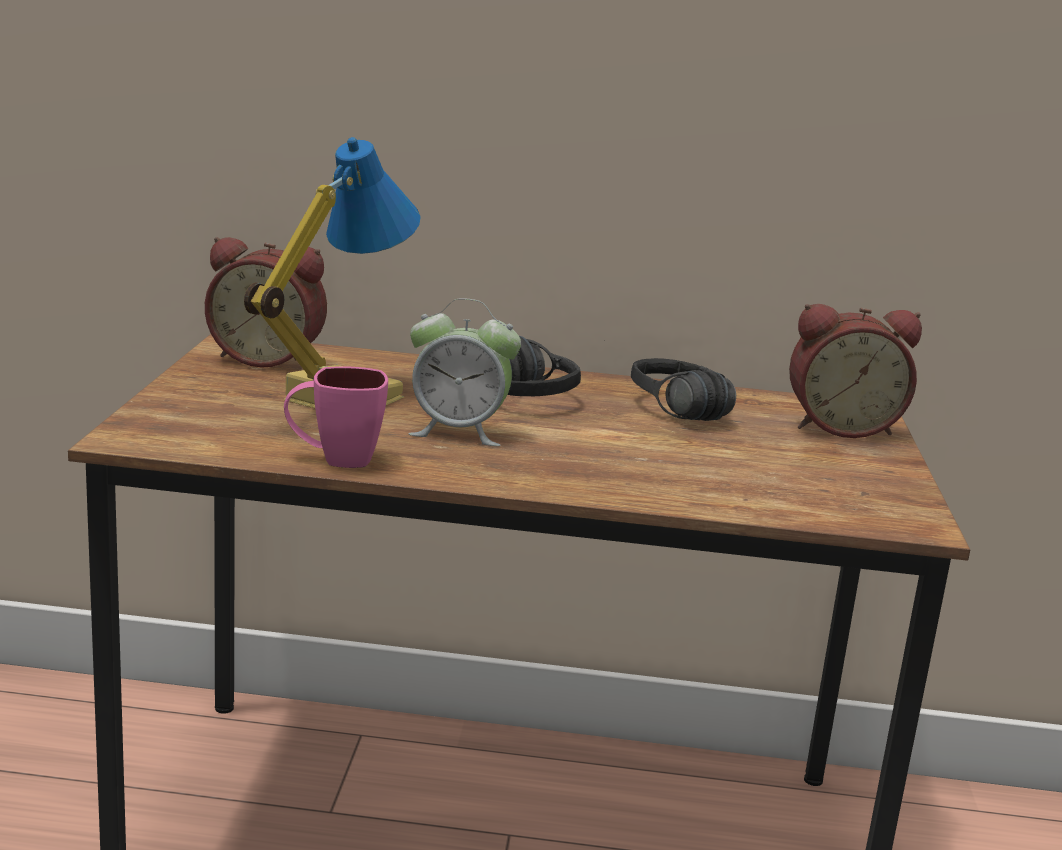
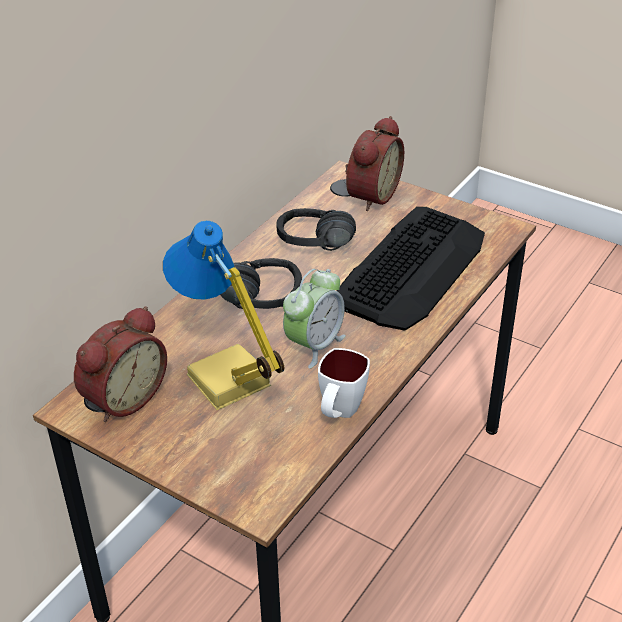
camera: 60 degrees left, 20 degrees up
(334, 459) = (339, 413): pink mug -> white mug
(706, 469) = (412, 268): none -> keyboard

